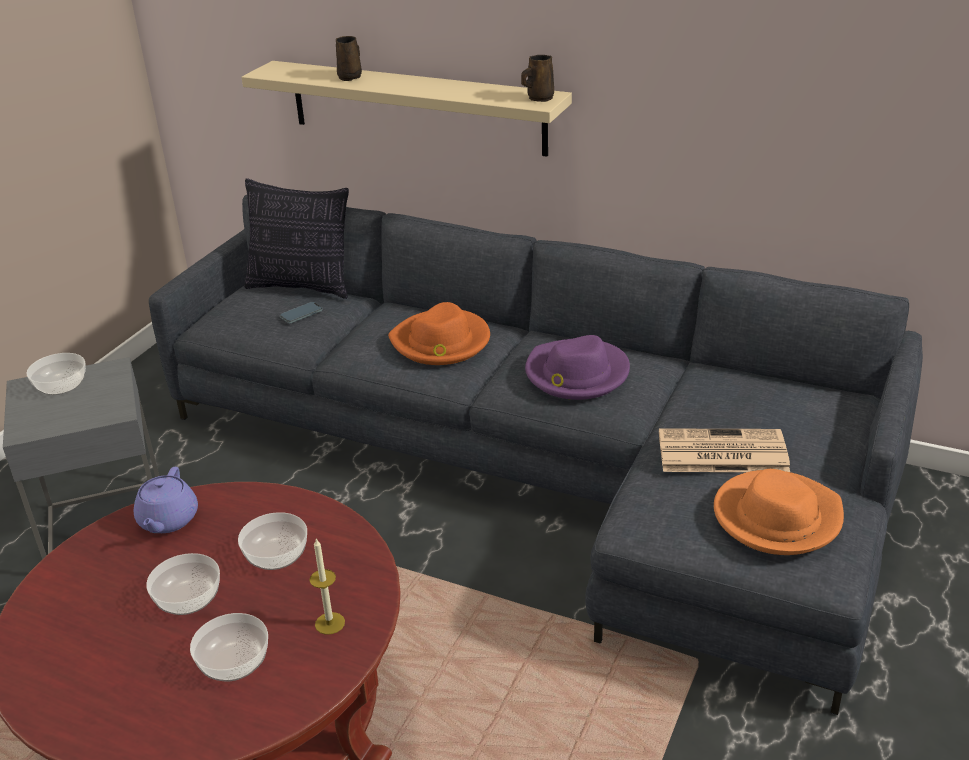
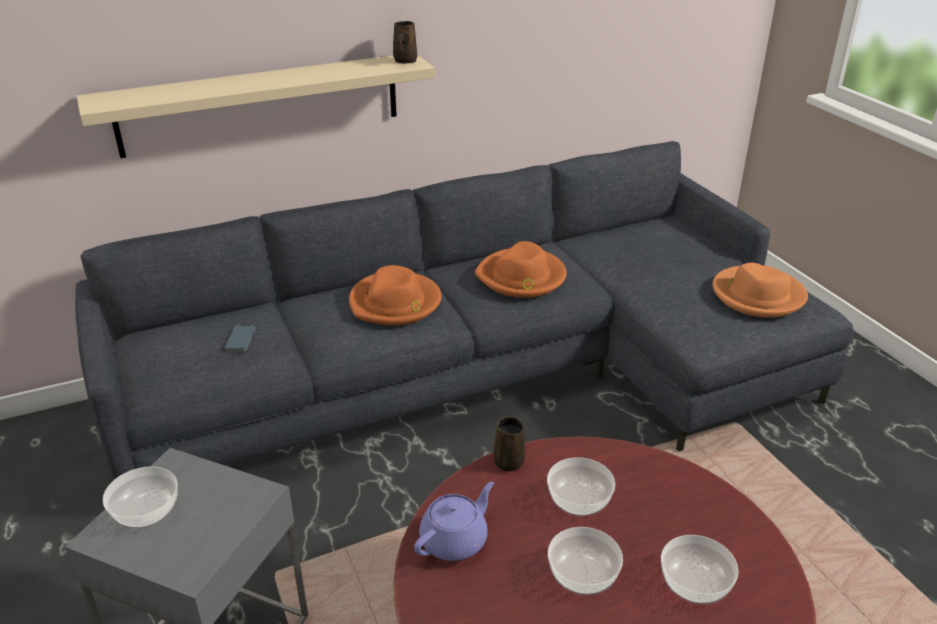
camera: 50 degrees left, 0 degrees up
(168, 520) = (455, 540): purple teapot -> purple teapot turned 90 degrees counterclockwise
(302, 286) = (194, 321): pillow -> none
(330, 623) = (695, 510): candle -> none
(351, 77) = (202, 87): brown mug -> brown mug (508, 460)
(576, 374) = (521, 277): purple hat -> orange hat
(720, 453) = (674, 278): newspaper -> none

